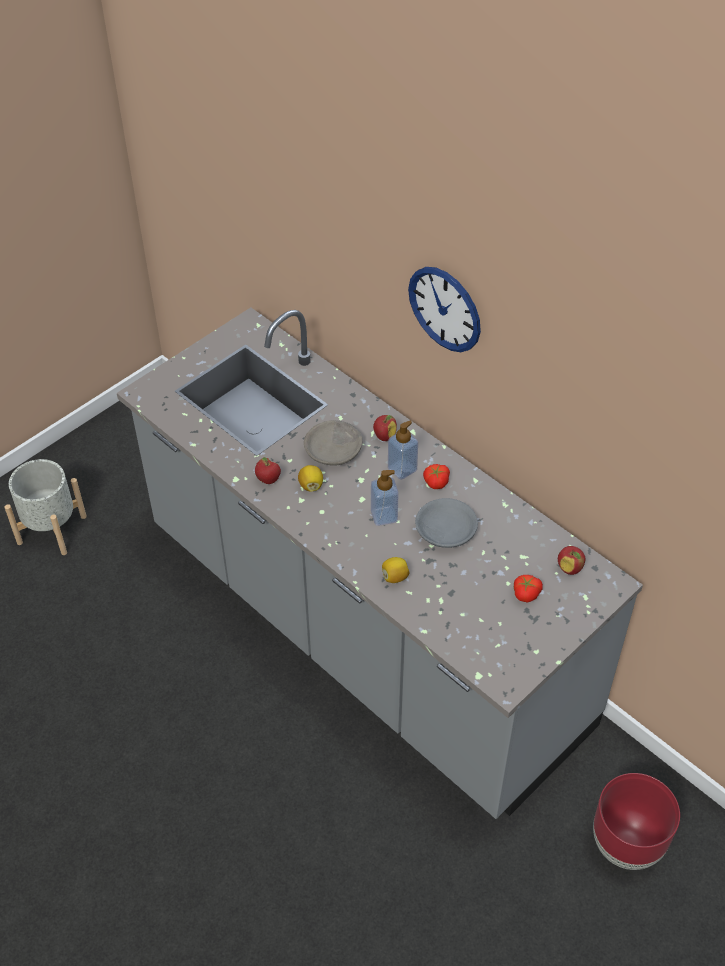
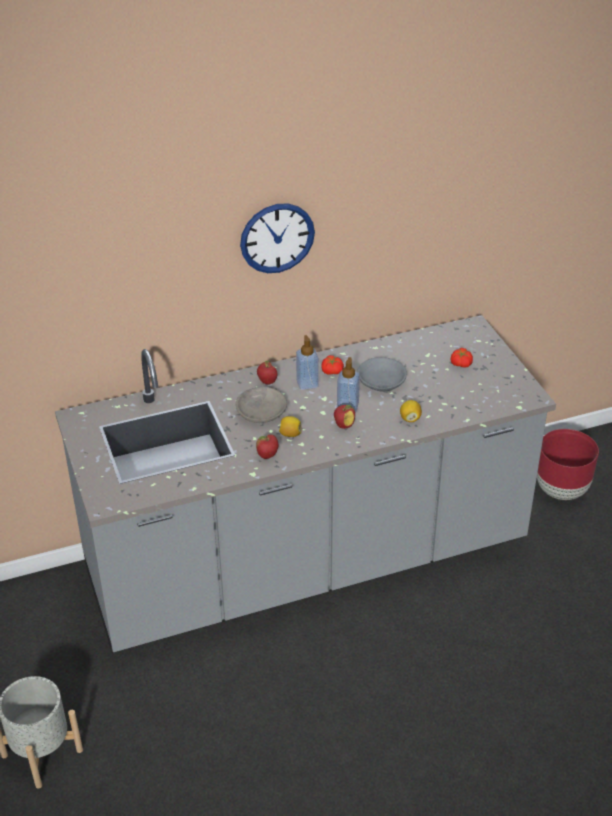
camera: 65 degrees left, 10 degrees down
(570, 568) = (450, 338): apple -> apple (344, 425)

